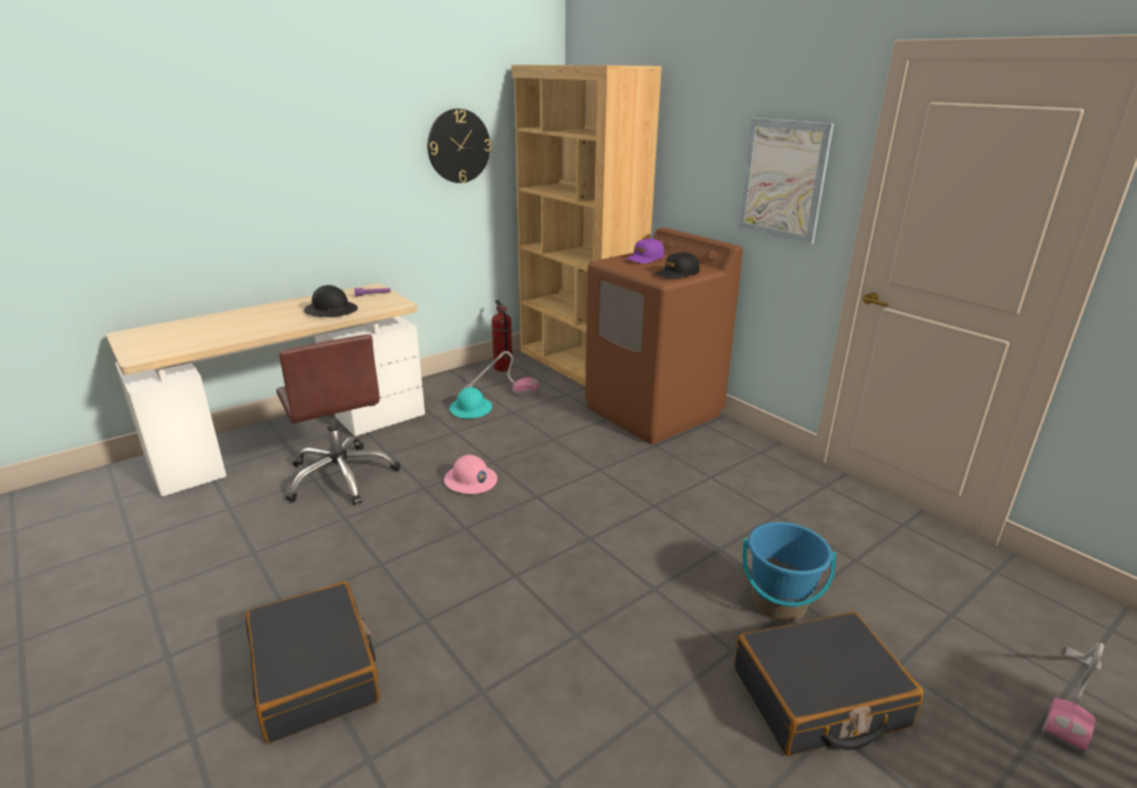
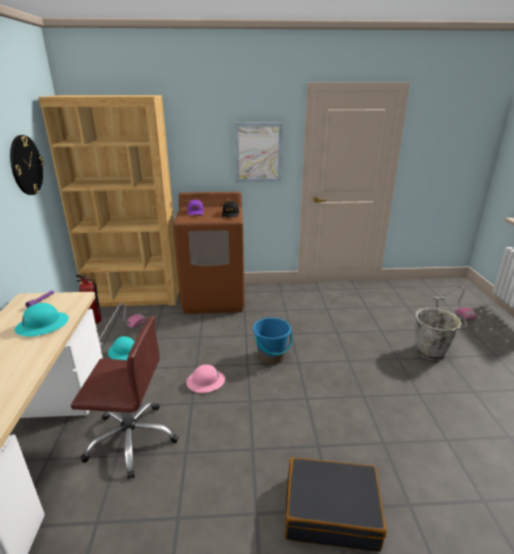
camera: 55 degrees left, 0 degrees up
(331, 310) = (42, 325): black hard hat -> turquoise hard hat
(778, 603) = (379, 335): blue bucket -> blue bucket (271, 356)
(819, 698) = (431, 352): black suitcase -> grey bucket

